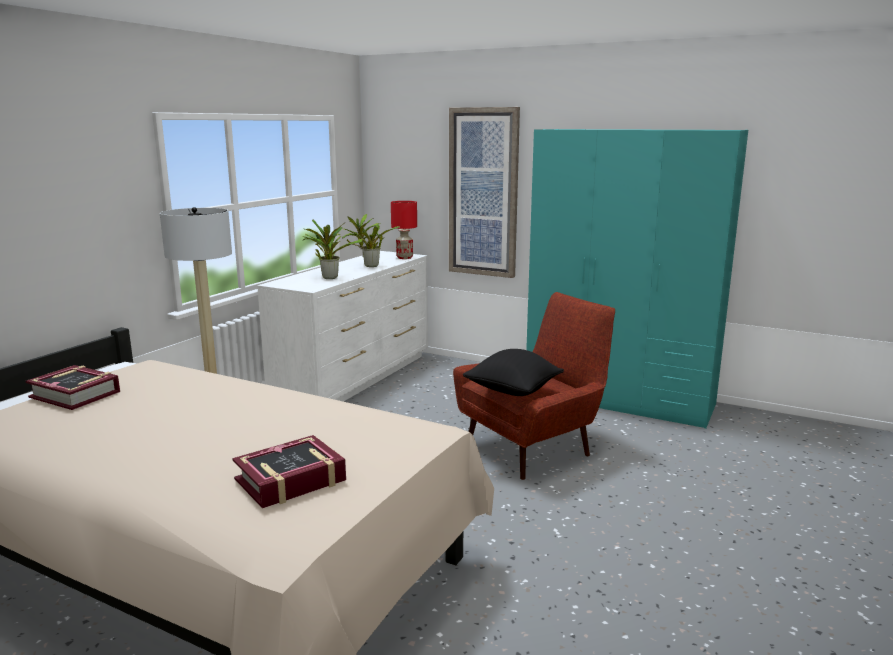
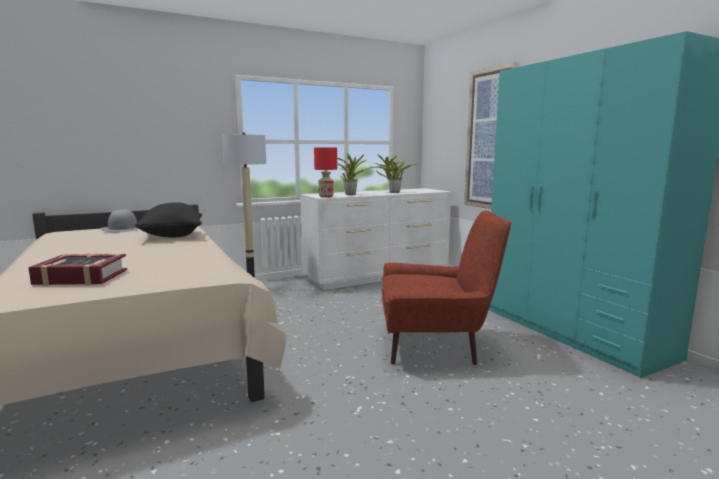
camera: 35 degrees right, 5 degrees down
(75, 394) = (123, 229): book -> grey hat
(404, 257) = (430, 191): red table lamp -> red table lamp (326, 196)
(513, 392) = (402, 286): black pillow -> black pillow (172, 236)

